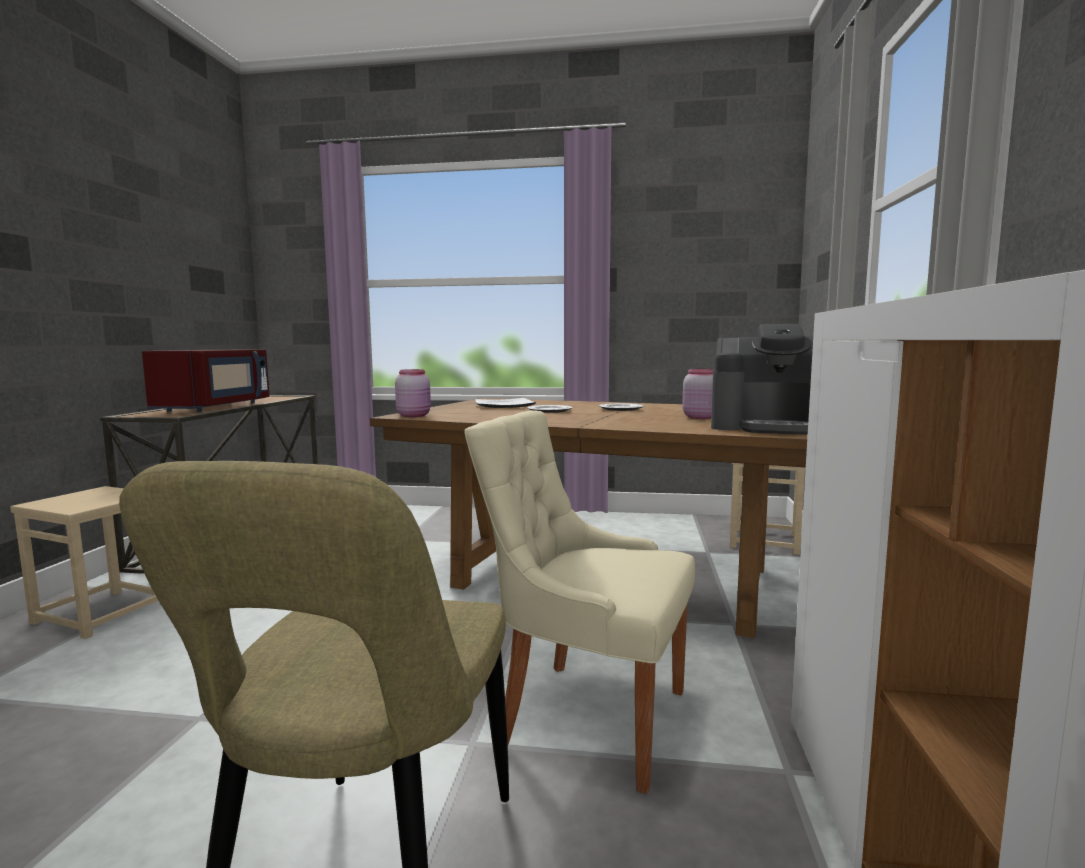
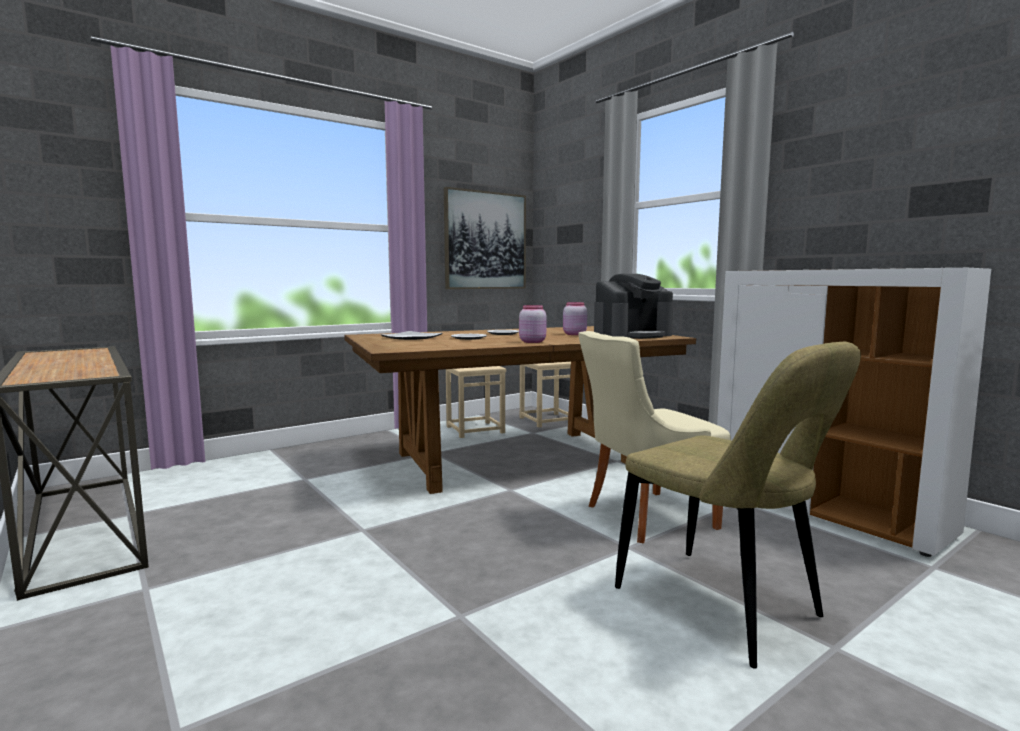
camera: 45 degrees left, 0 degrees up
(103, 612) = (131, 625): beige stool -> beige stool (475, 429)
(216, 407) = (85, 364): red microwave -> none
(414, 415) = (397, 349): pink jar -> pink jar (532, 342)
(713, 285) = (485, 241): none -> picture

